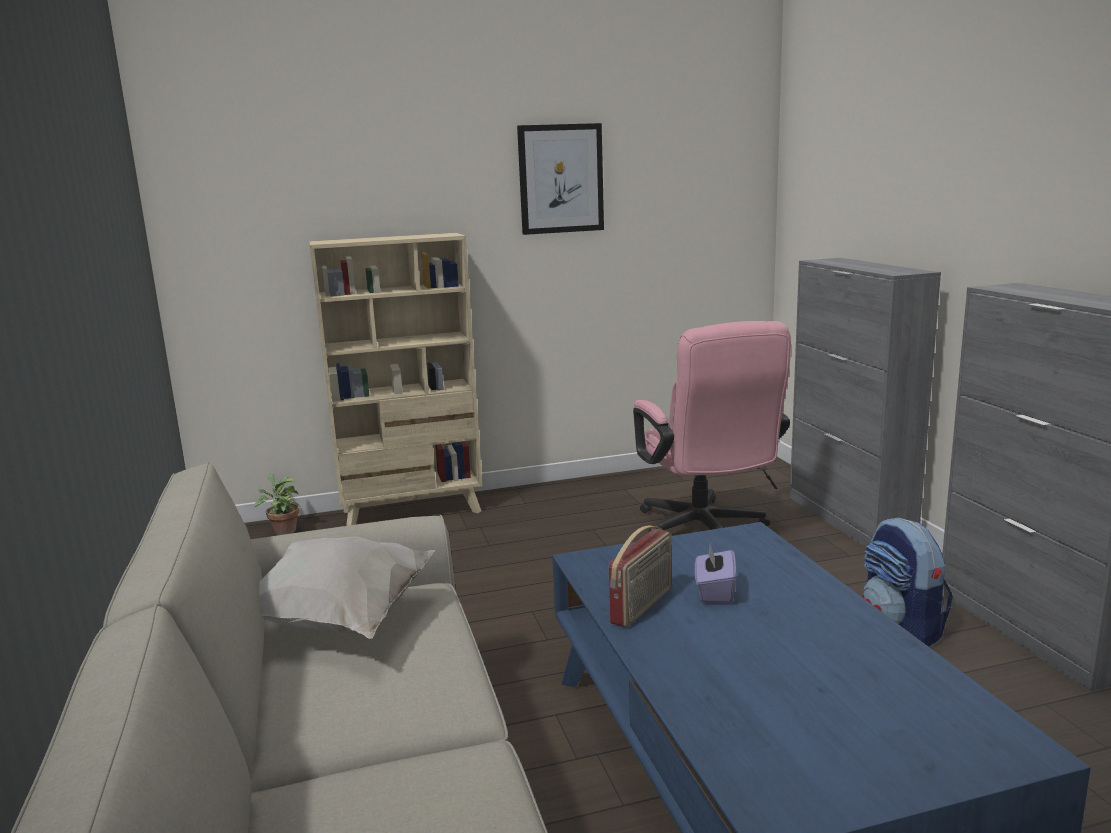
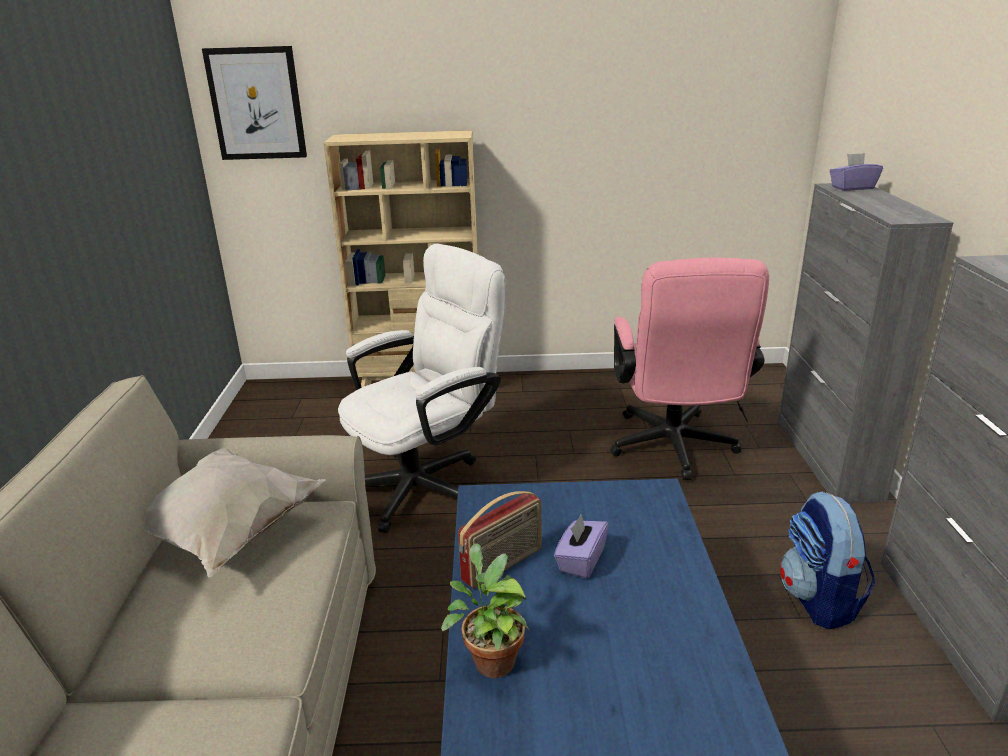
camera: 15 degrees right, 10 degrees up
(283, 531) = (309, 391): potted plant -> potted plant (491, 659)
(467, 594) = (427, 483): none -> white office chair
(561, 179) = (582, 77): picture -> picture (256, 104)
(834, 260) = (852, 188): none -> purple tissue box

